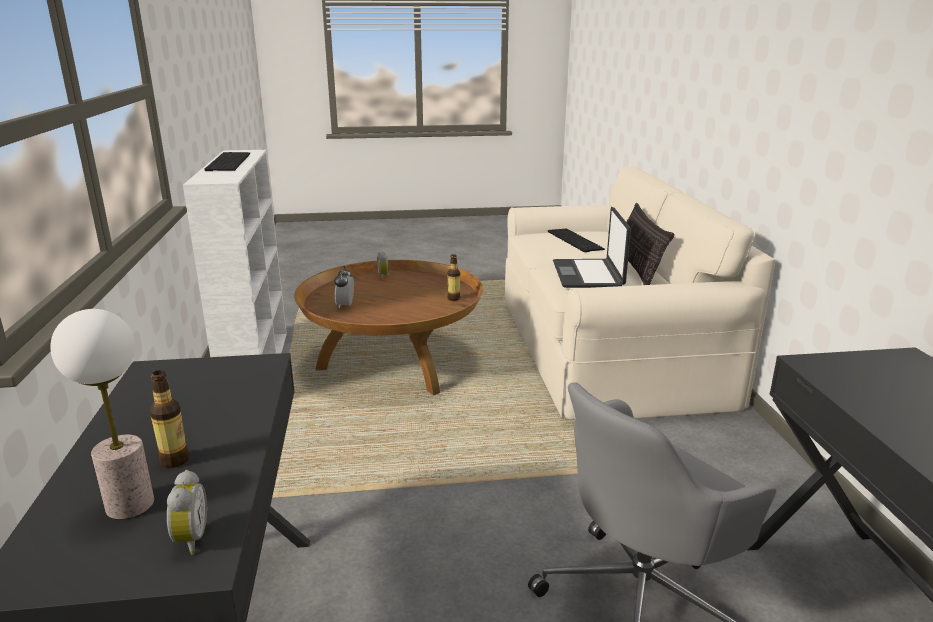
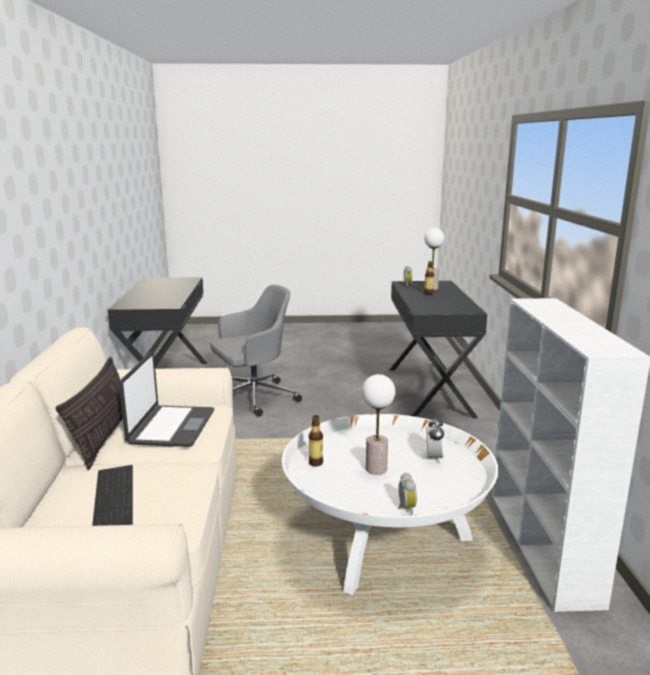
camera: 175 degrees left, 5 degrees down
(227, 161) = (582, 327): keyboard -> none
(393, 365) = (385, 541): brown coffee table -> white coffee table
(400, 296) = (376, 469): none -> table lamp

